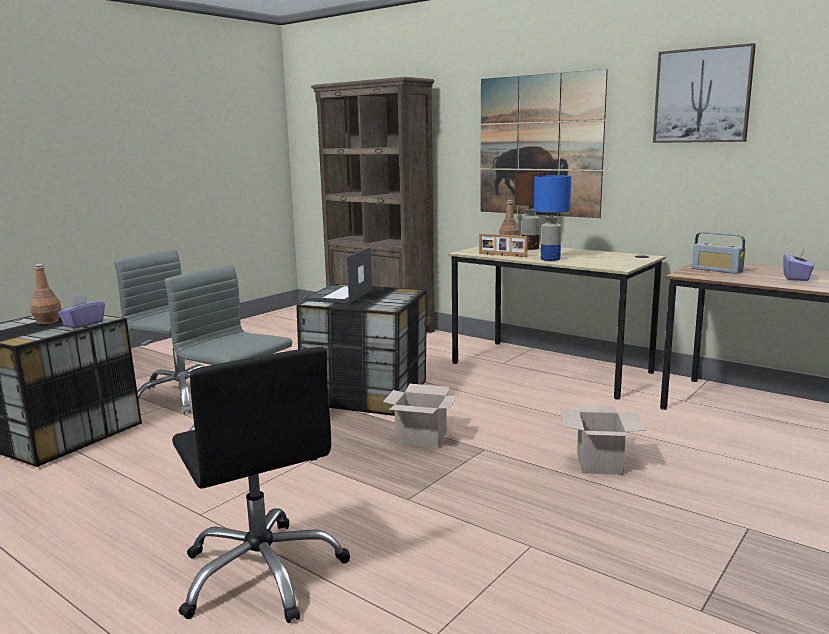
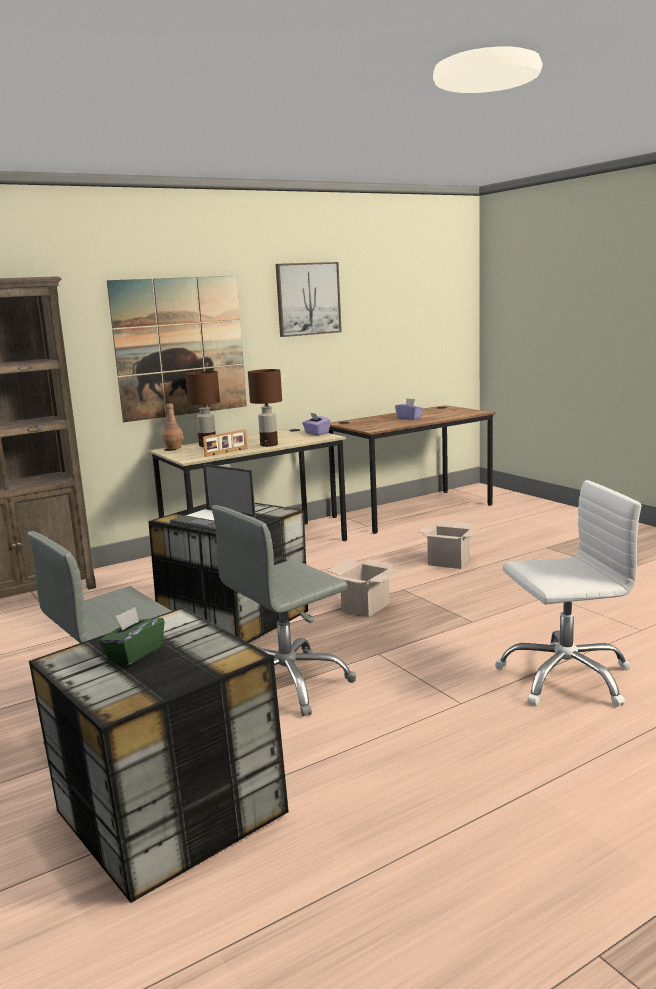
camera: 70 degrees left, 0 degrees up
(47, 322) = (134, 654): brown bottle -> green tissue box
(83, 324) = (189, 627): purple tissue box -> purple tissue box (316, 433)
(262, 573) = (565, 677): black office chair -> white office chair
(550, 259) = (269, 445): blue table lamp -> brown table lamp
(717, 270) = (368, 424): radio -> none

